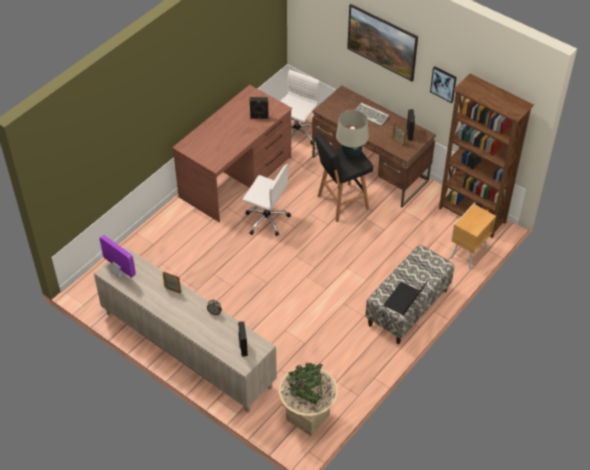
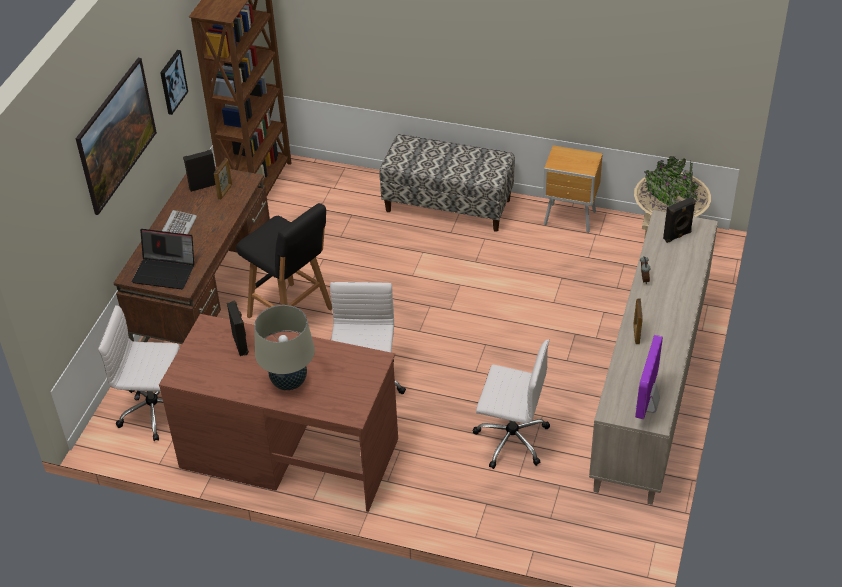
camera: 110 degrees left, 5 degrees down
(189, 269) = (510, 439): none -> white office chair
(351, 153) = (264, 238): beige table lamp -> beige table lamp (289, 382)
(404, 301) = (482, 158): laptop -> laptop (166, 271)
(467, 254) = (330, 176): brown nightstand -> brown nightstand (571, 219)

